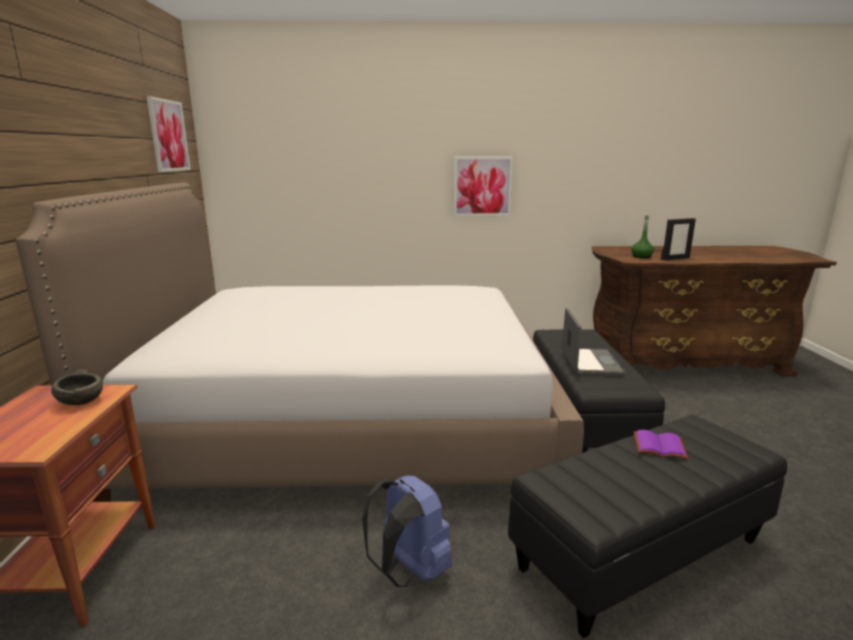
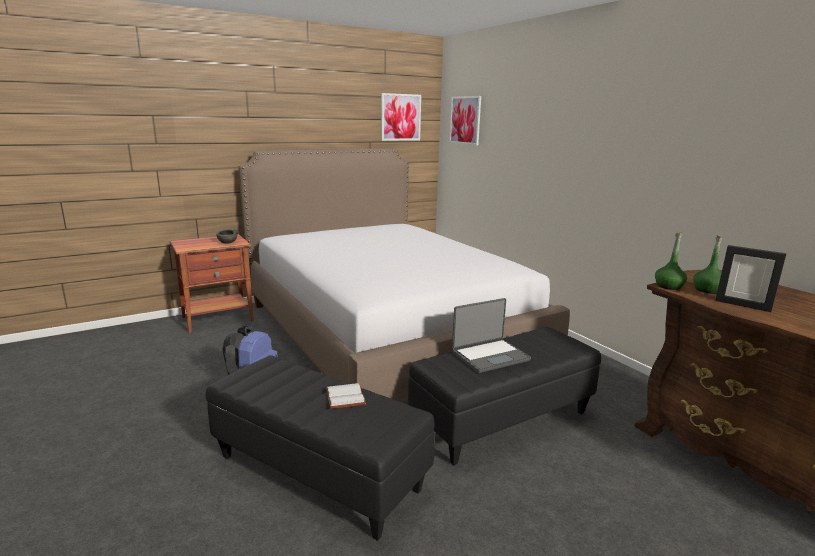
camera: 60 degrees right, 0 degrees up
(482, 186) = (605, 174): picture -> picture (465, 120)
(630, 260) = (668, 286): none -> green bottle
(658, 447) = (344, 397): purple book -> white book

